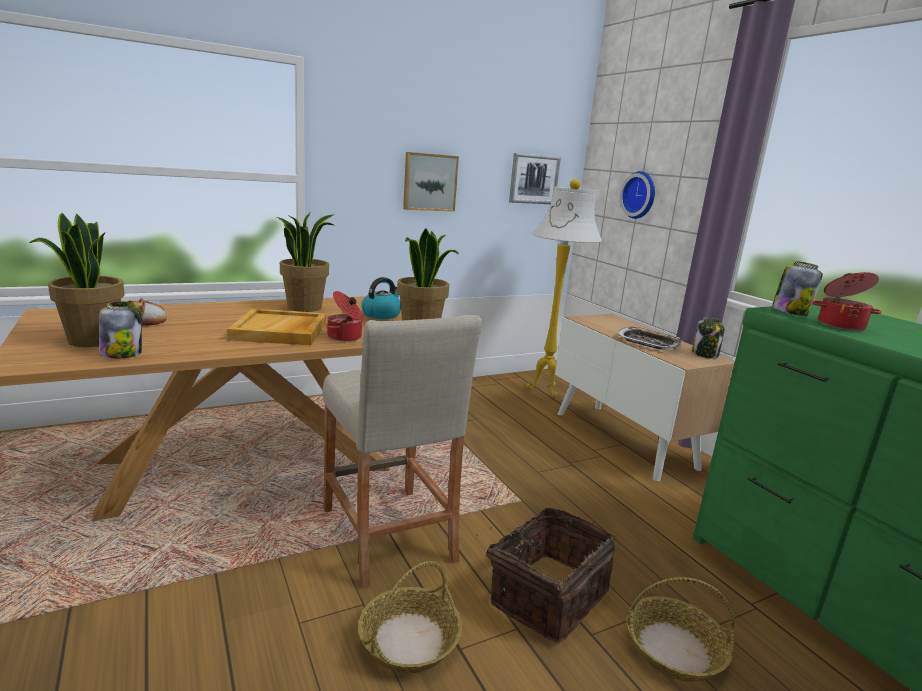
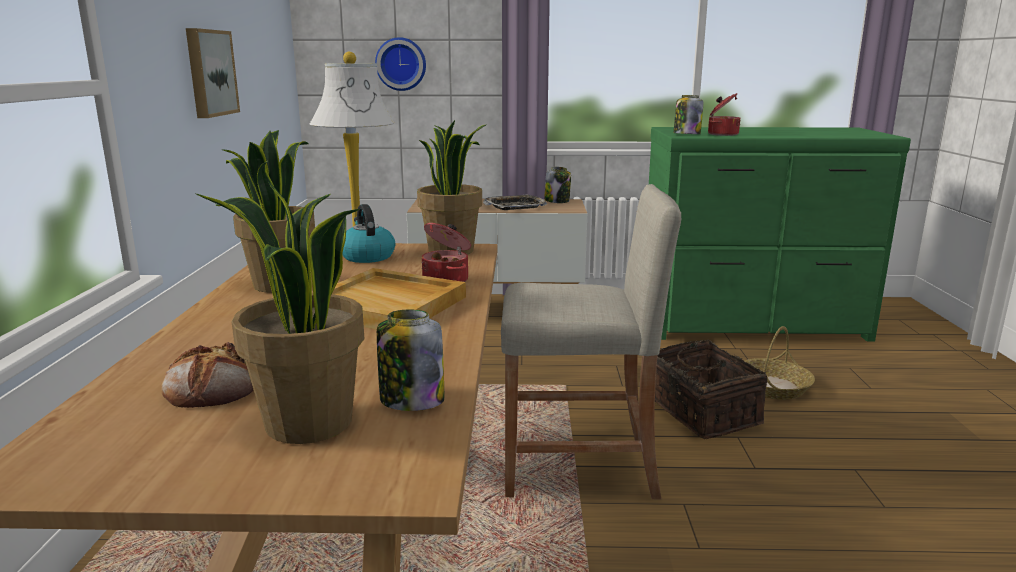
camera: 60 degrees left, 0 degrees up
(409, 641) = (740, 489): basket -> none
(533, 179) = (272, 57): picture -> none

